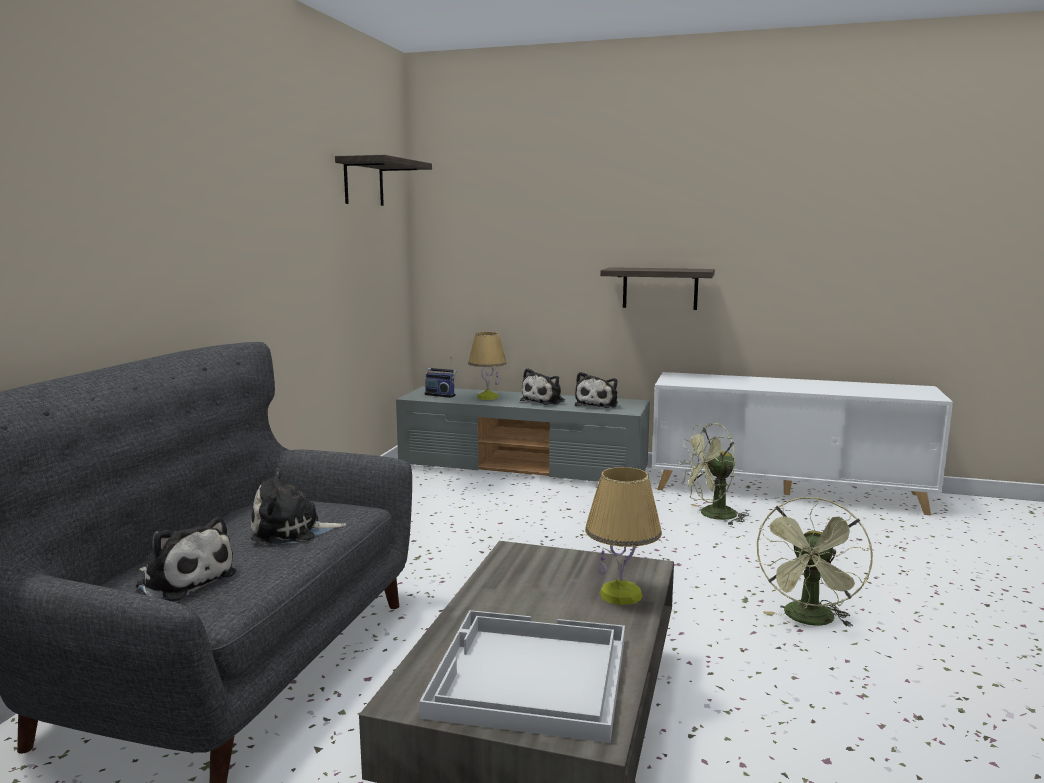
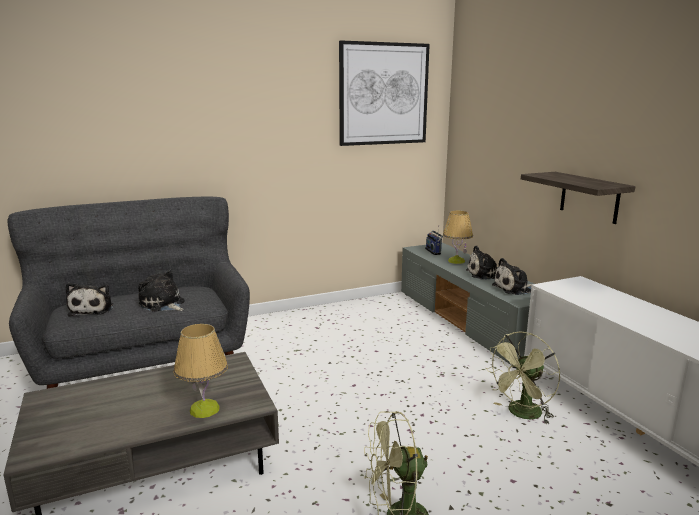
camera: 50 degrees right, 5 degrees up
(363, 182) = (383, 94): shelf -> picture
(528, 676) = (81, 417): white tray -> none
(711, 515) = (521, 414): green fan -> green fan turned 75 degrees counterclockwise

